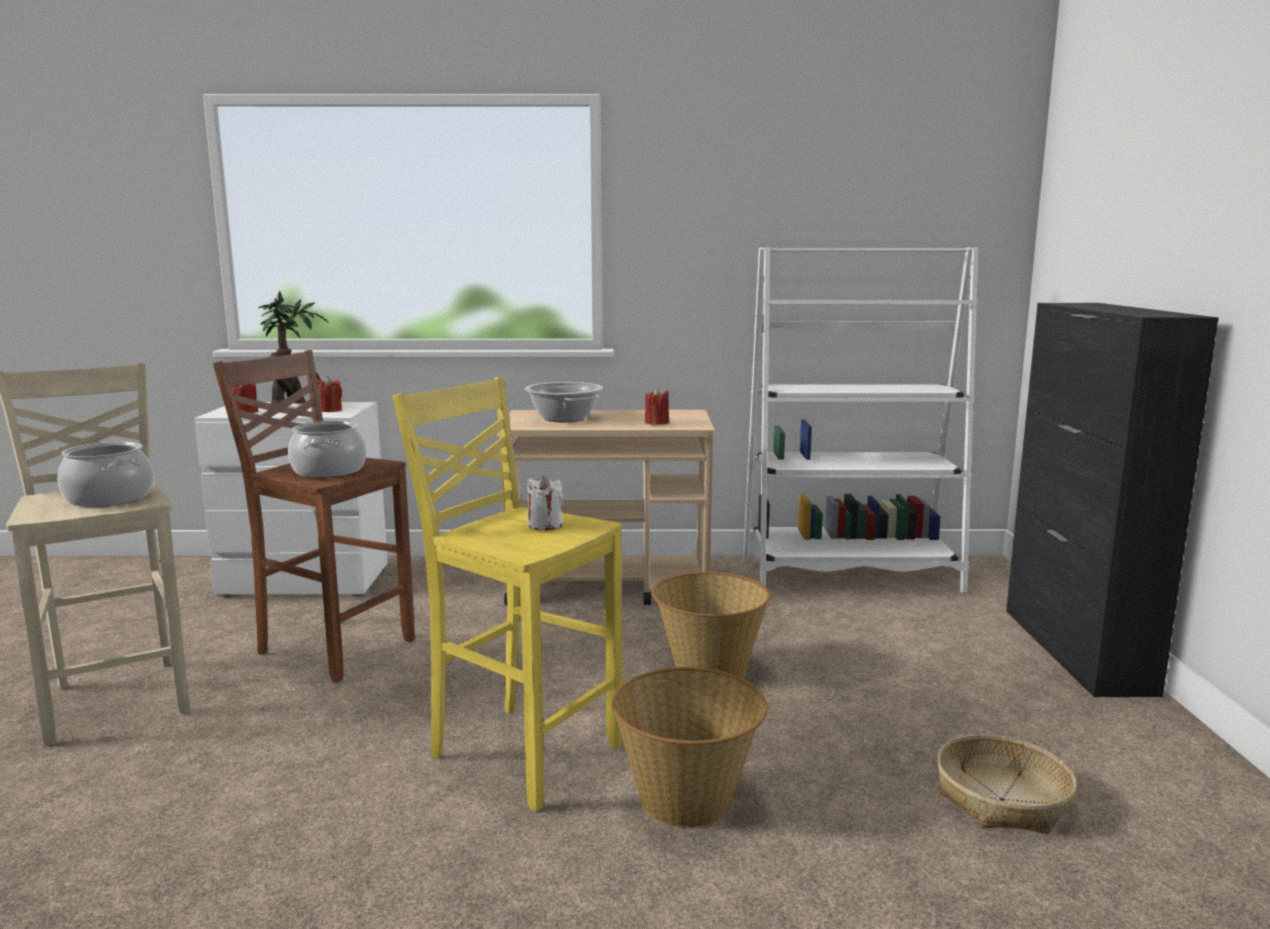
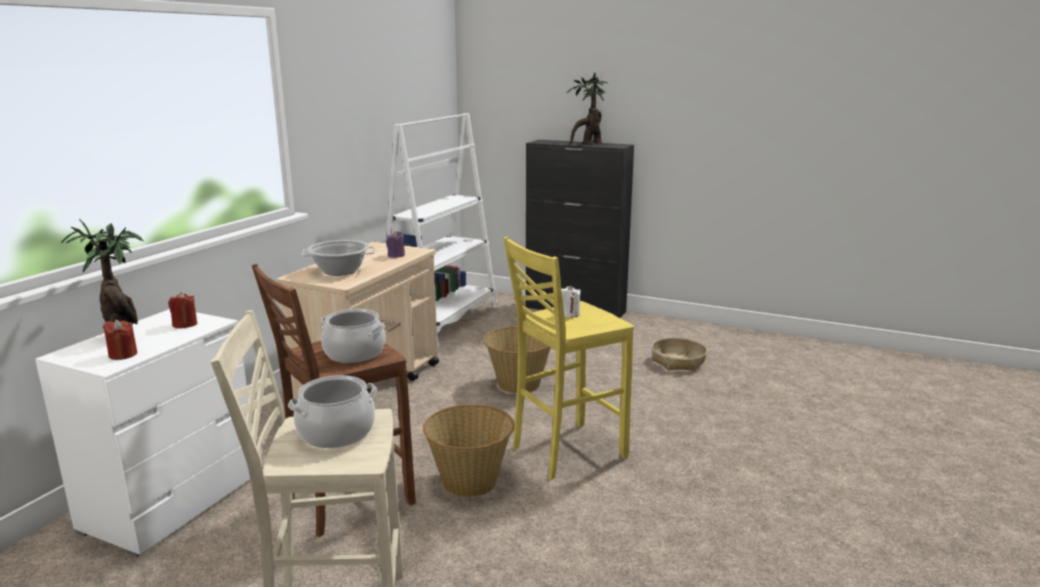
camera: 65 degrees left, 5 degrees up
(657, 423) = (396, 255): red candle -> purple candle
(687, 799) = (640, 420): basket -> basket (470, 481)
(1128, 309) = (588, 144): none -> potted plant

